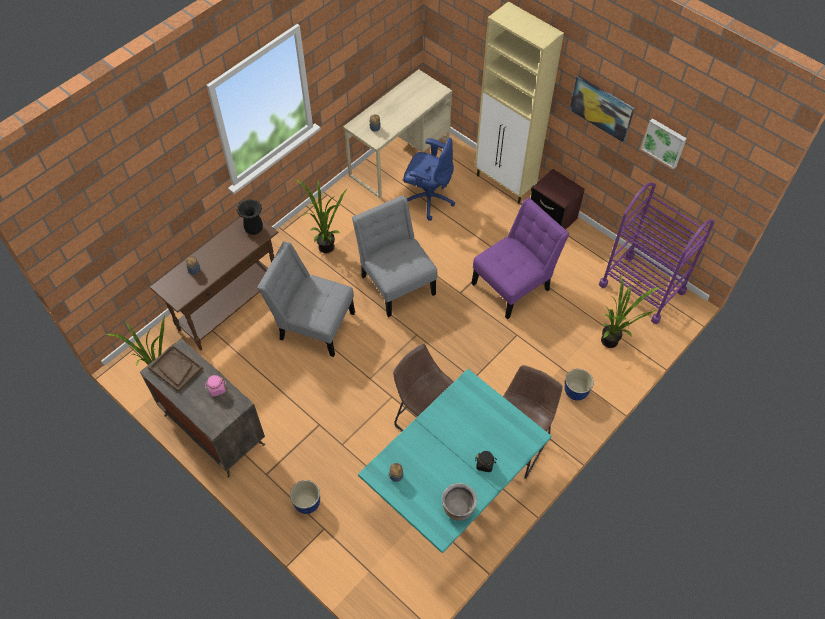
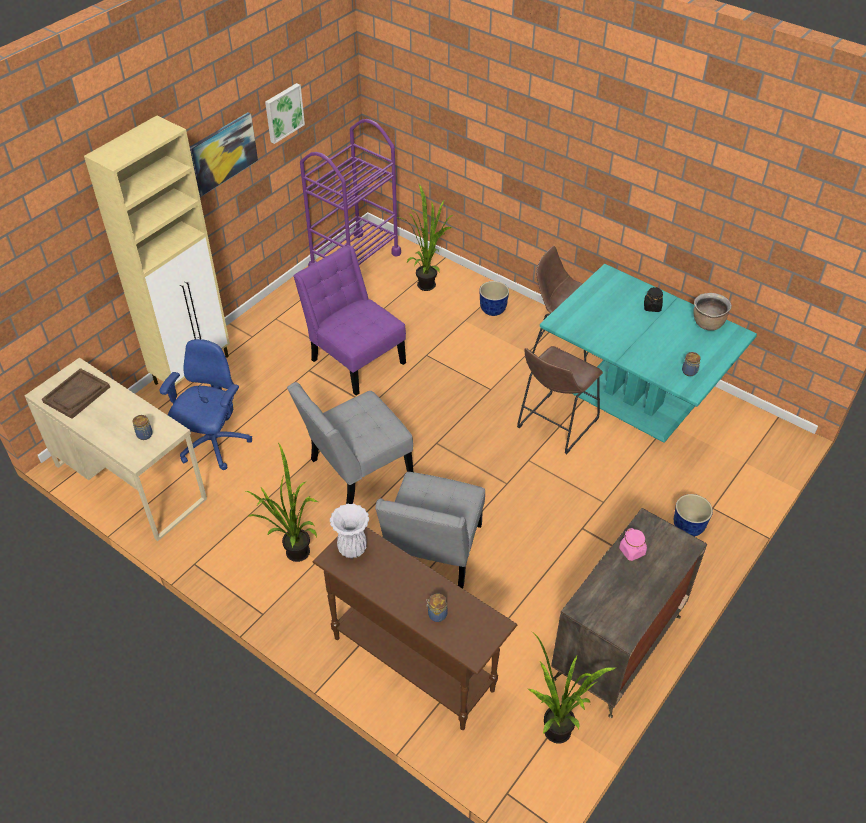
camera: 95 degrees left, 10 degrees down
(176, 368) = (613, 607): brown tray -> brown tray (76, 395)
(254, 229) = (353, 548): black vase -> white vase
(552, 217) = (252, 327): brown nightstand -> none

